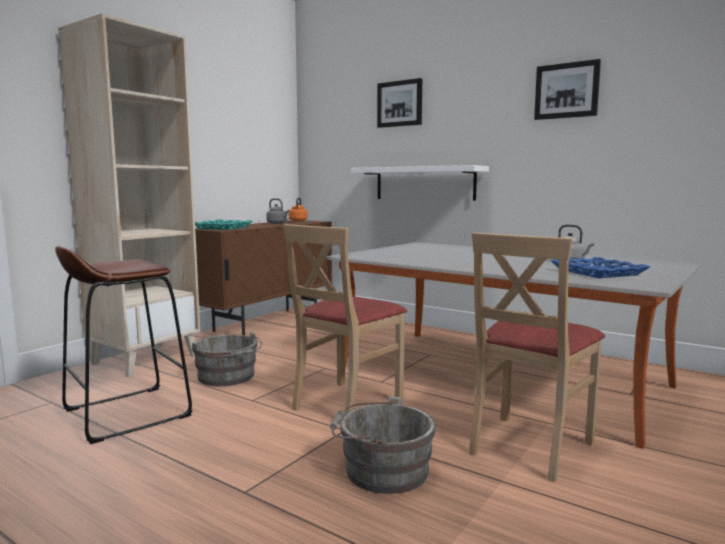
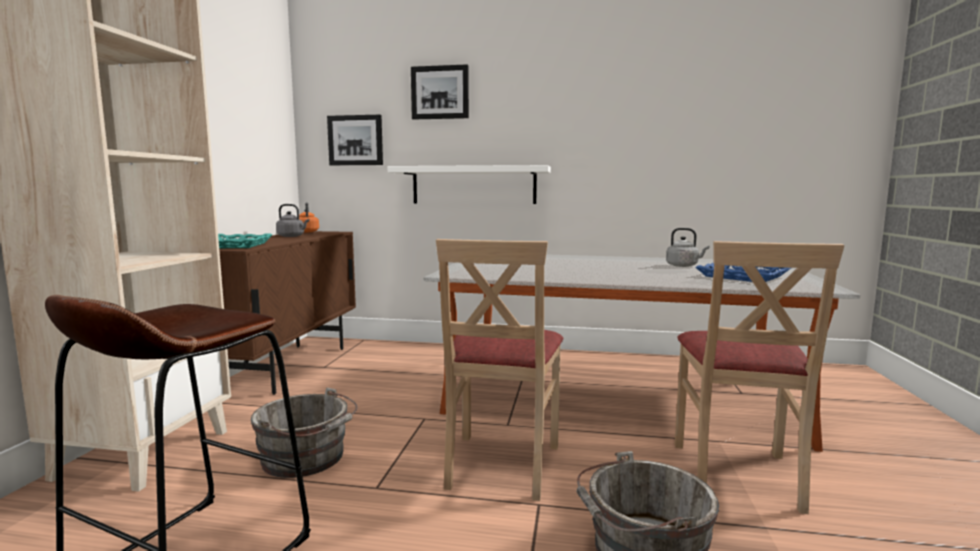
camera: 25 degrees left, 0 degrees up
(566, 91) = (632, 90): picture -> picture (355, 140)

